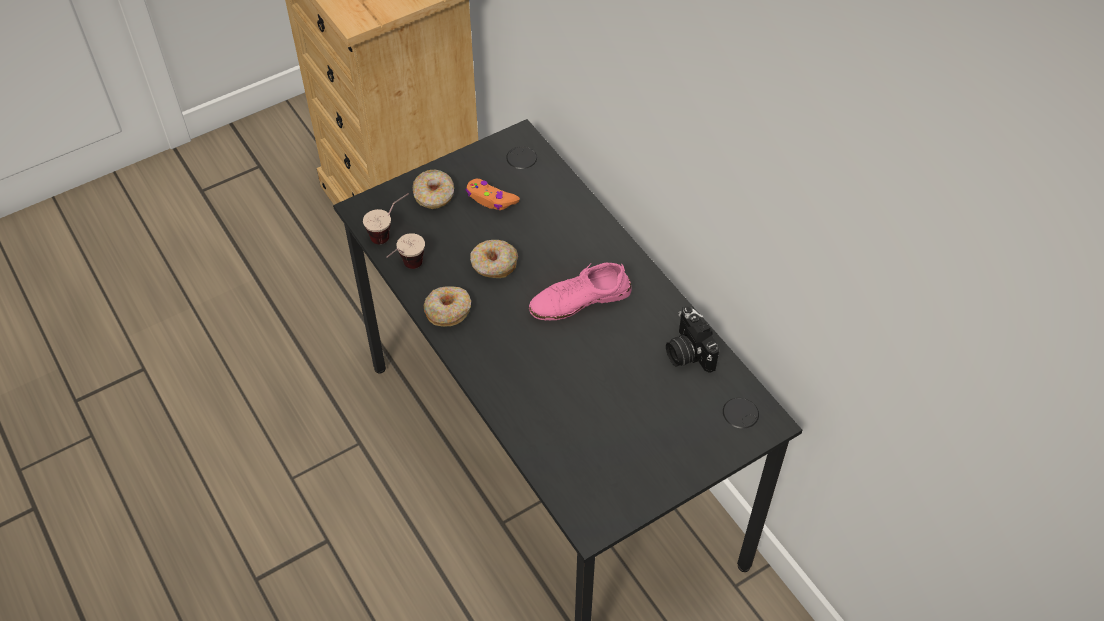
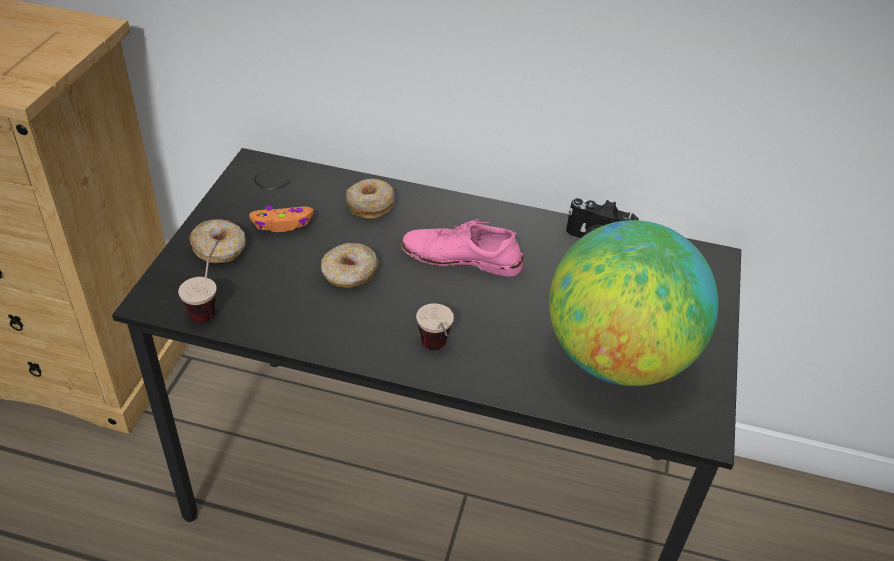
camera: 45 degrees left, 10 degrees down
(406, 269) = (265, 327): cup -> cup (436, 353)
(448, 310) = (351, 337): donut -> donut (370, 205)
(580, 300) = (461, 257): pink shoe -> pink shoe turned 75 degrees clockwise
(597, 441) = (617, 358): none -> globe

